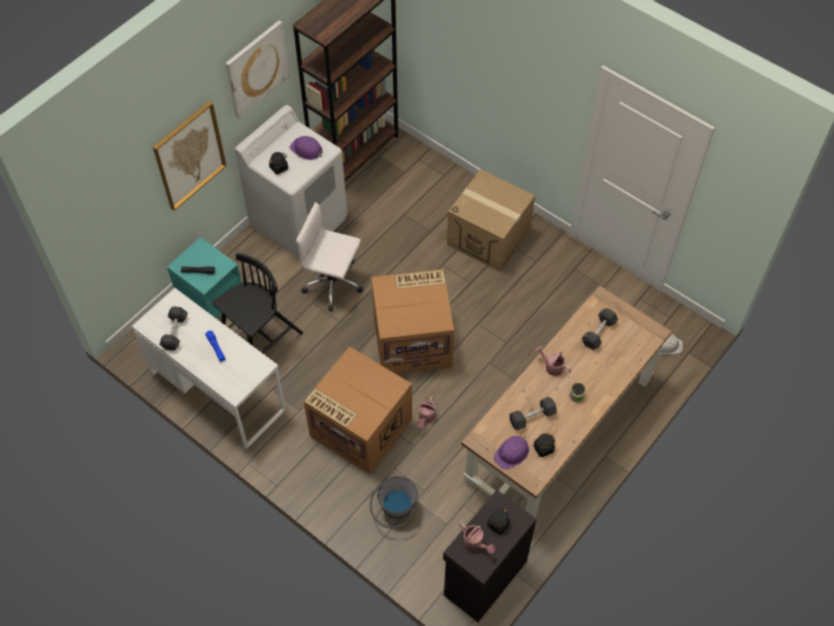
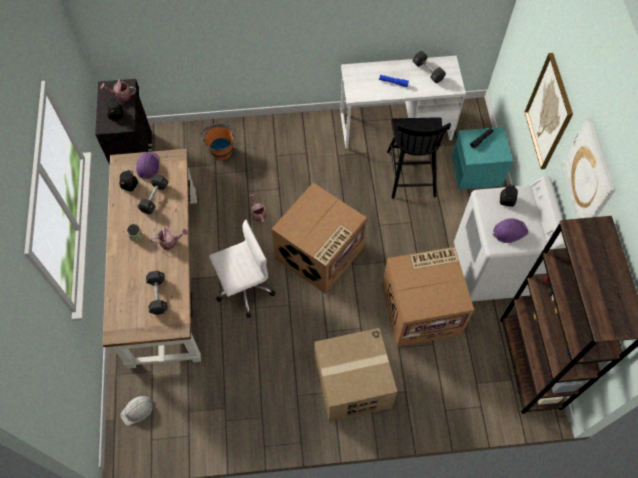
camera: 135 degrees right, 5 degrees up
(334, 284) = (414, 246): white office chair -> white office chair (243, 288)
(359, 427) = (291, 174): cardboard box -> cardboard box (421, 309)
(394, 512) = (220, 148): grey bucket -> orange bucket

